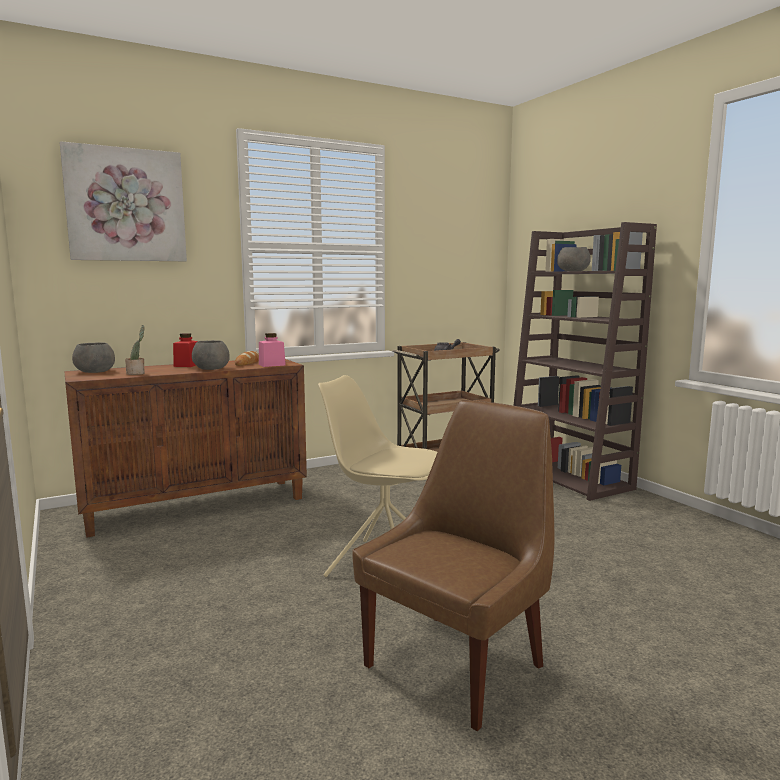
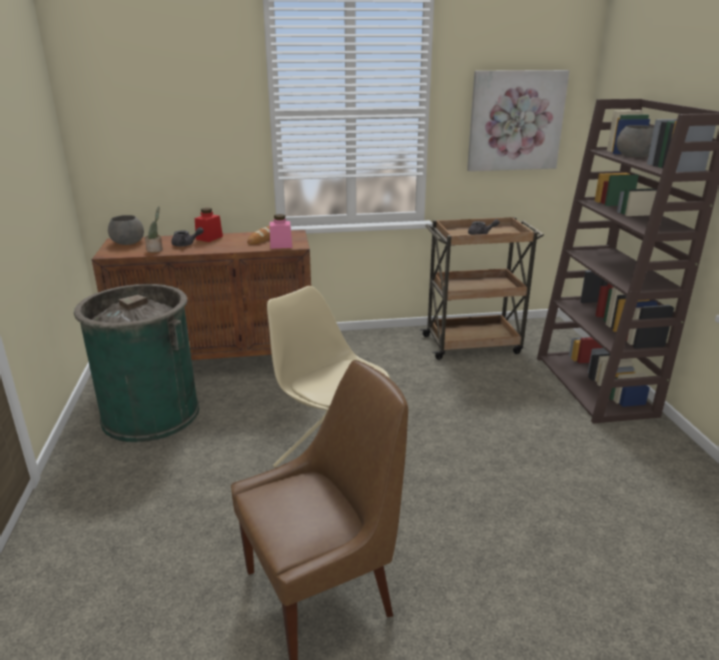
camera: 20 degrees right, 15 degrees up
(126, 205) = (155, 78): picture -> picture (515, 121)
(144, 558) = (151, 414): none -> green trash can
(167, 369) = (186, 244): none -> grey teapot
(211, 368) = (223, 247): grey bowl -> none

